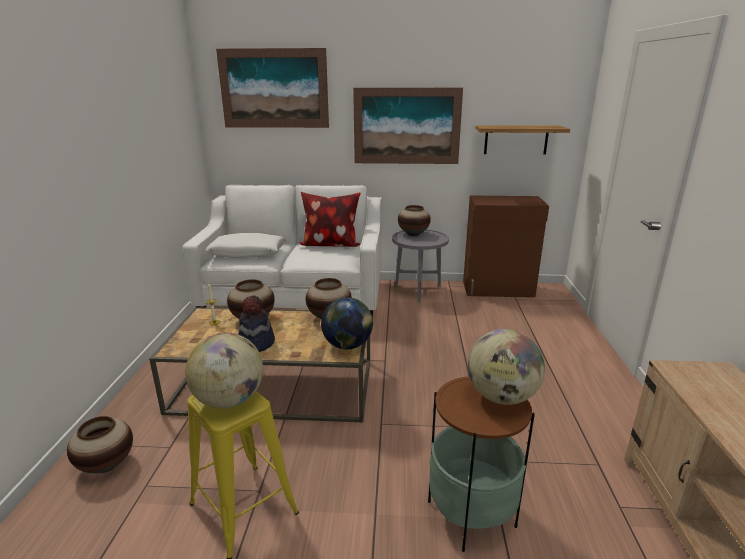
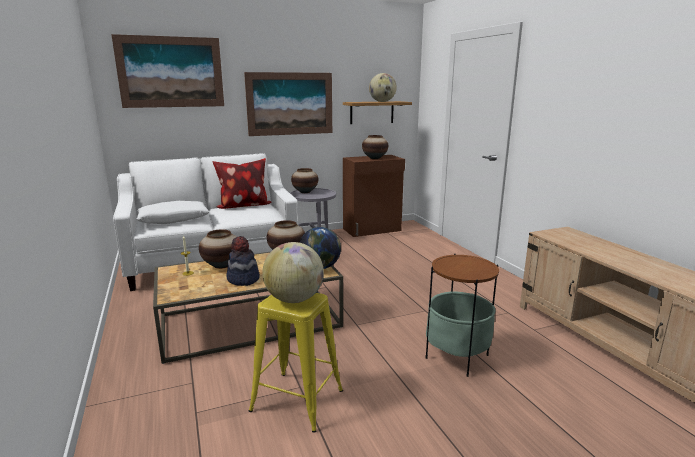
camera: 25 degrees left, 5 degrees down
(107, 465) = (141, 410): vase -> vase (375, 158)
(501, 397) = (472, 261): globe -> globe (382, 101)

